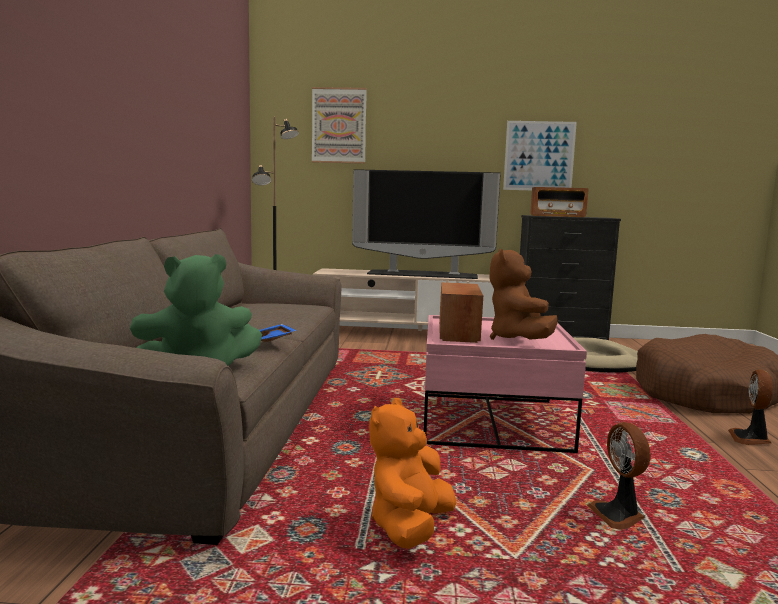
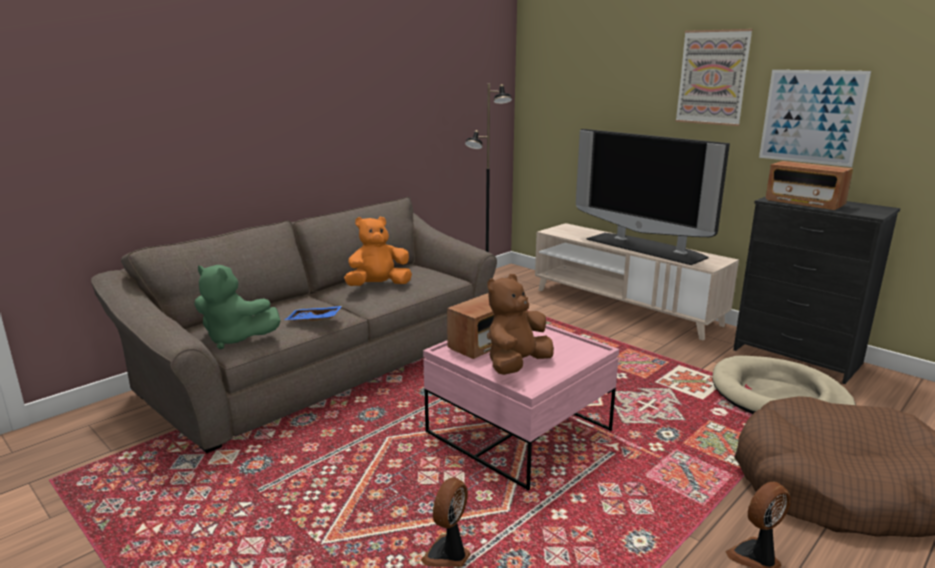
camera: 40 degrees right, 10 degrees up
(339, 125) = (589, 75): picture -> picture (712, 77)
(410, 527) = (307, 491): orange plush toy -> orange plush toy (378, 286)

